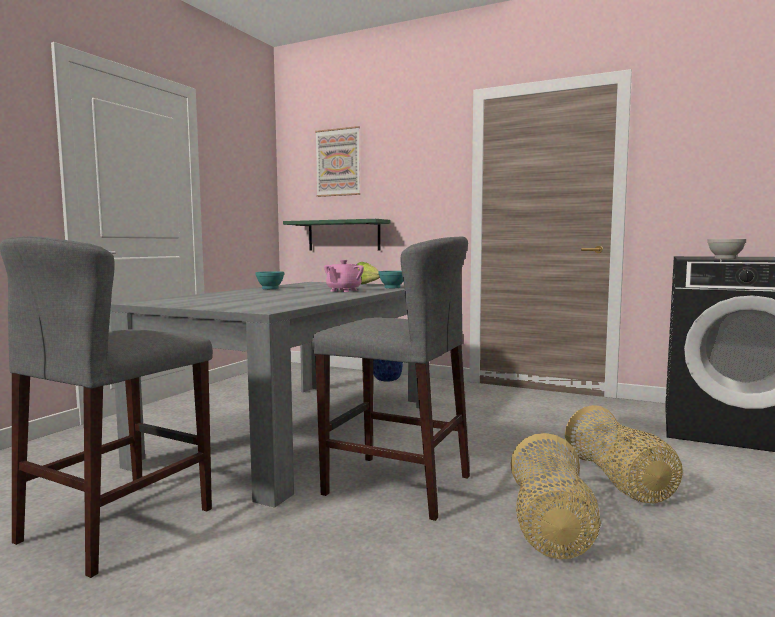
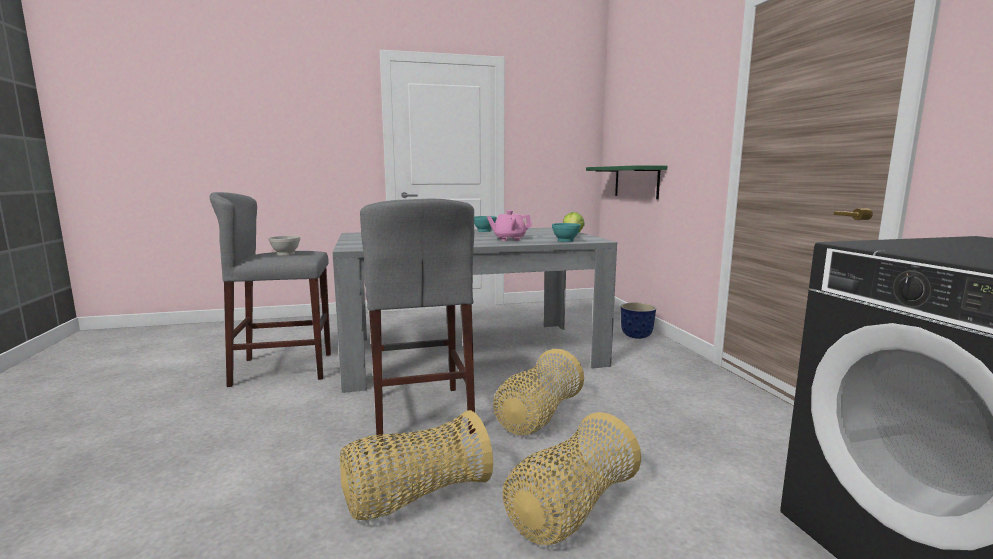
camera: 50 degrees right, 5 degrees up
(338, 162) = (637, 104): picture -> none
(473, 449) = (538, 417): none -> basket
(725, 258) = (904, 250): white bowl -> white bowl (285, 254)

